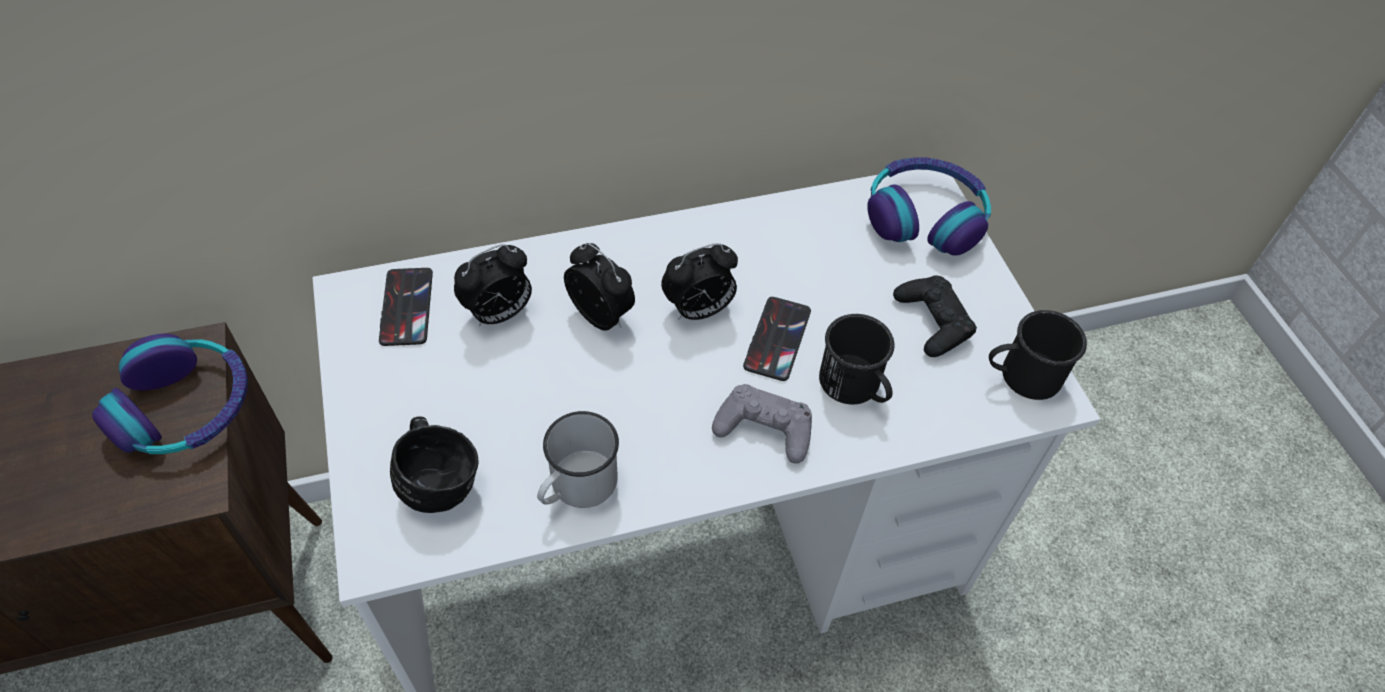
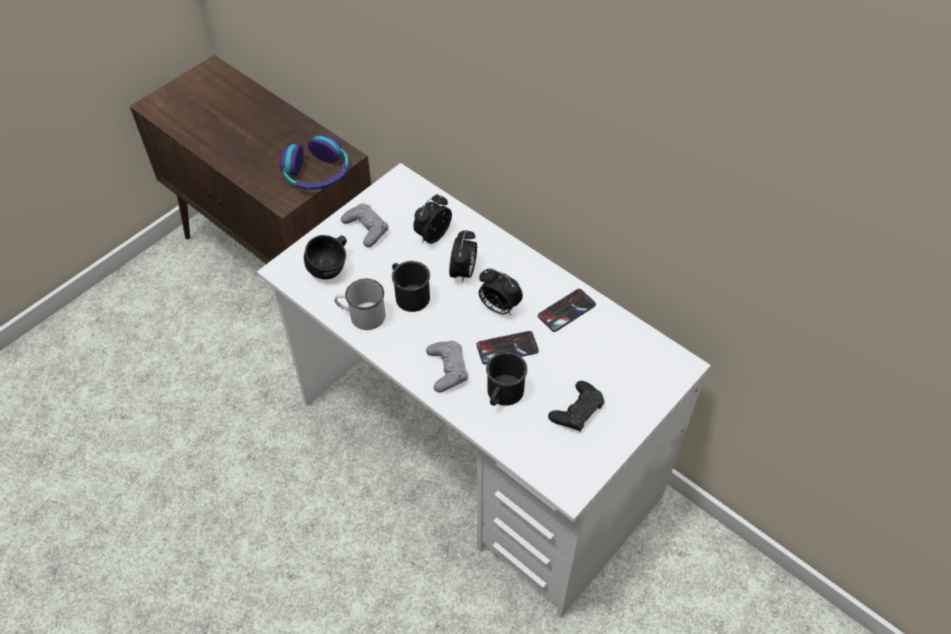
camera: 60 degrees right, 0 degrees up
(403, 389) = (366, 229): none -> grey game controller
(406, 307) = (409, 202): phone -> phone (566, 310)
(499, 314) = (432, 235): alarm clock -> alarm clock turned 105 degrees clockwise
(925, 217) = (655, 374): headphones -> none
(1021, 376) = (572, 468): black mug -> black mug (409, 295)

